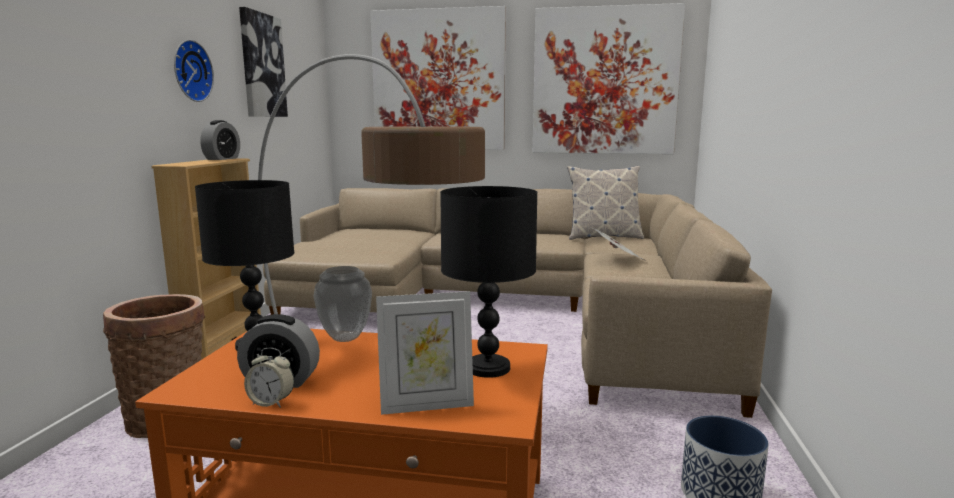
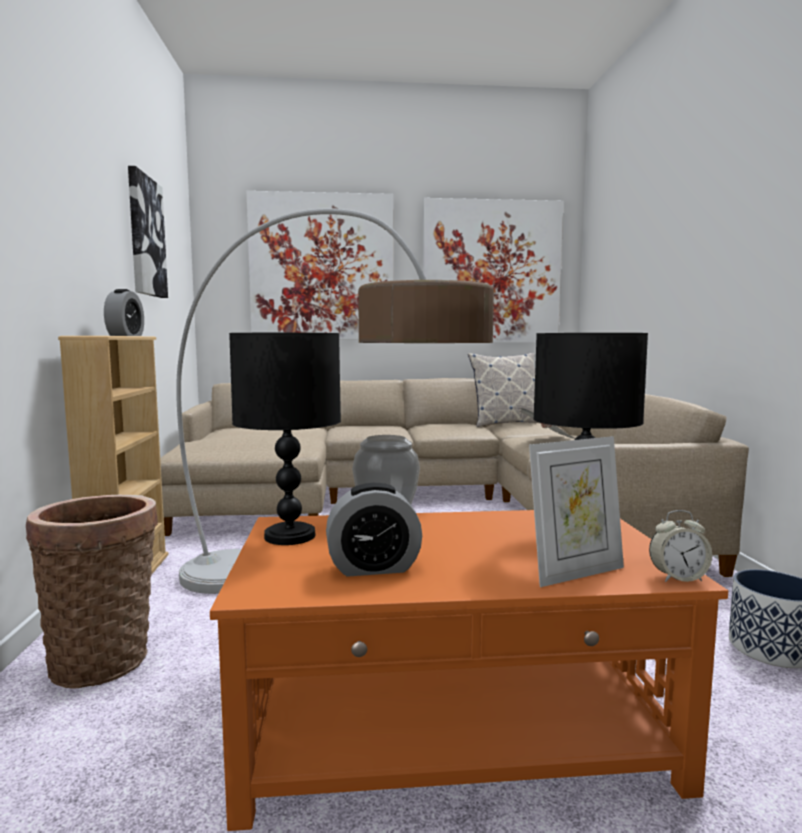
camera: 15 degrees left, 5 degrees down
(190, 71) = (88, 229): wall clock -> none
(271, 402) = (395, 590): alarm clock -> alarm clock (678, 578)

